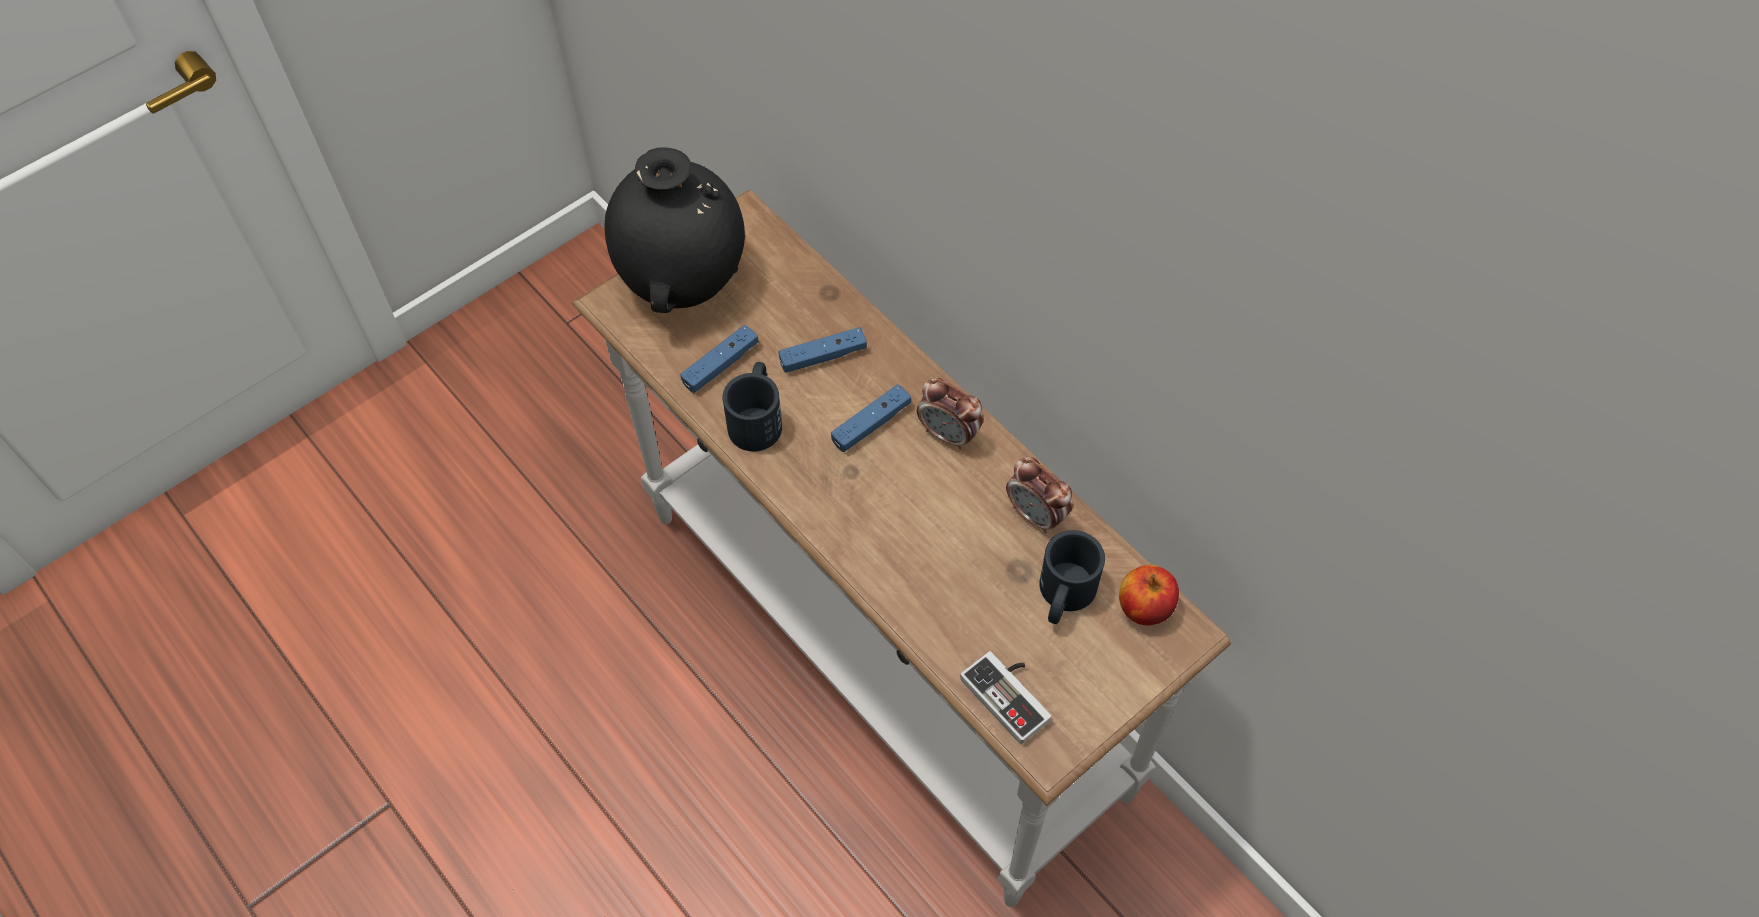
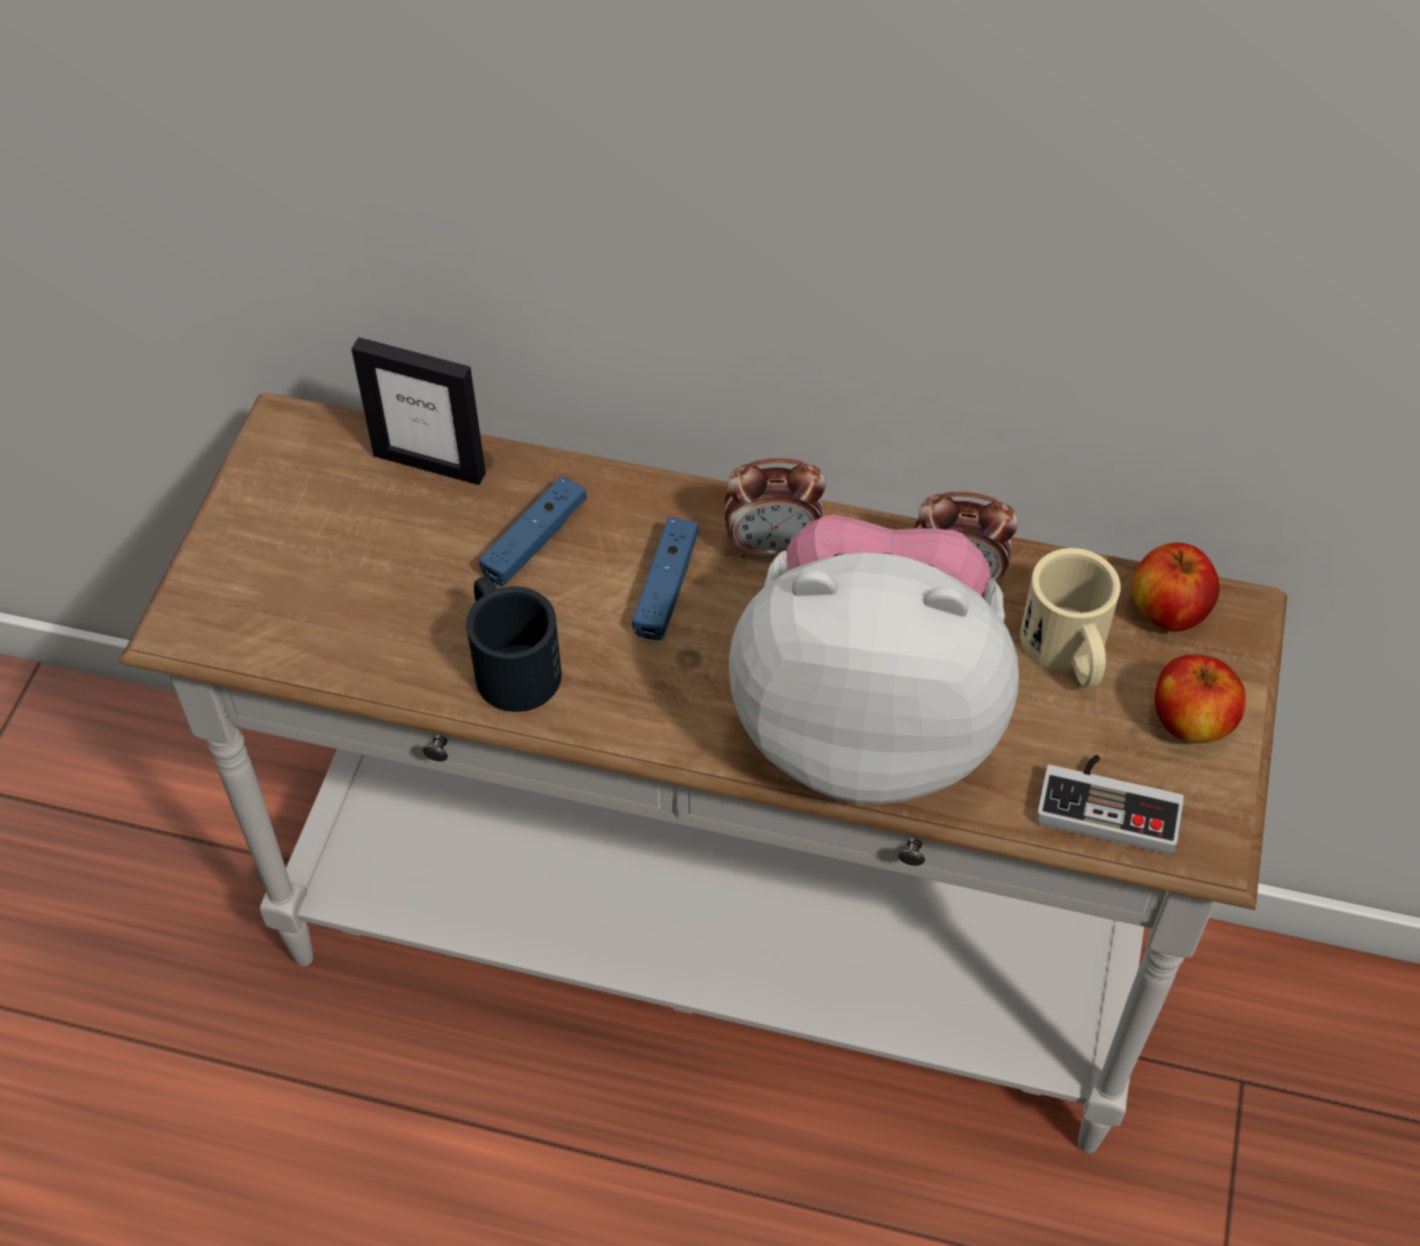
camera: 35 degrees left, 5 degrees down
(683, 280) = (263, 547): black vase -> none
(720, 365) = (405, 624): blue game controller -> none
(803, 280) = (430, 464): none -> picture frame
(916, 567) = (867, 724): none -> plush toy
(1063, 596) = (1069, 654): black mug -> beige mug
(1099, 680) = (1191, 723): none -> apple

